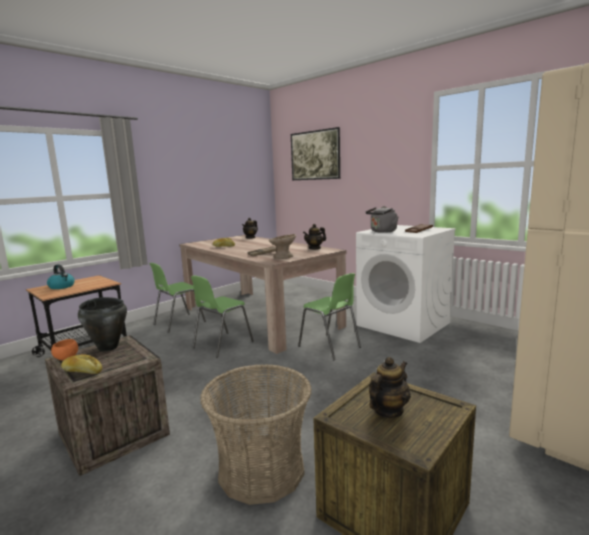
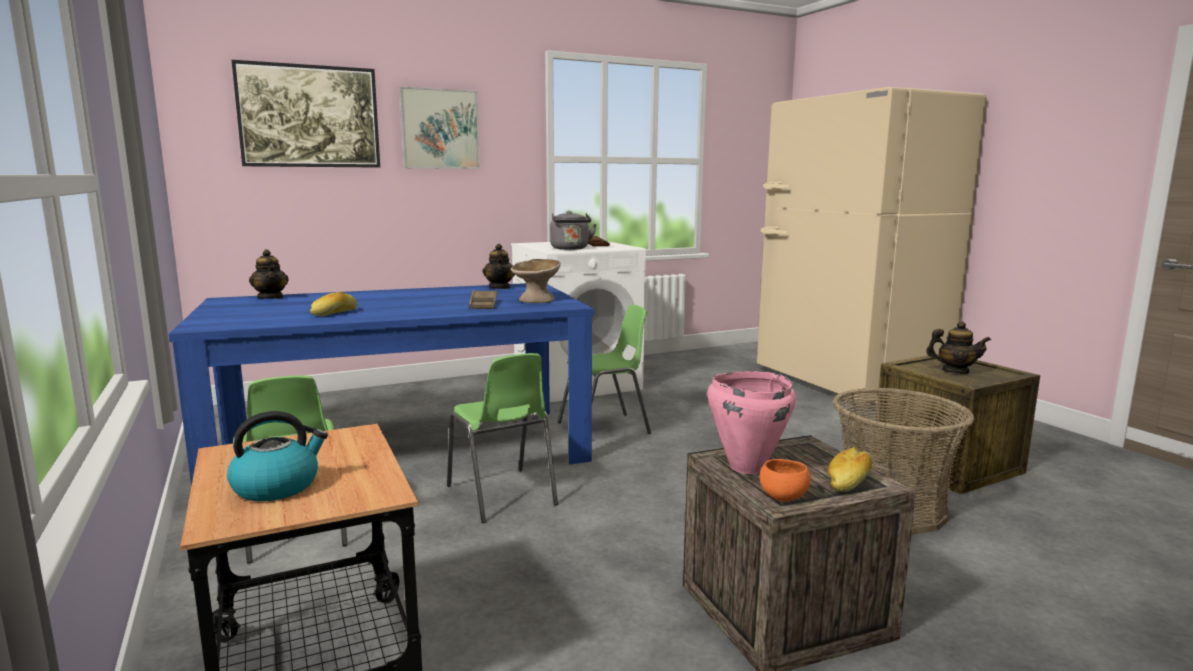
camera: 70 degrees left, 0 degrees up
(108, 347) = (746, 467): black cooking pot -> pink cooking pot
(259, 317) = (402, 451): beige dining table -> blue dining table
(368, 155) = (440, 129): none -> picture
(388, 410) = (955, 371): teapot -> teapot turned 135 degrees clockwise

